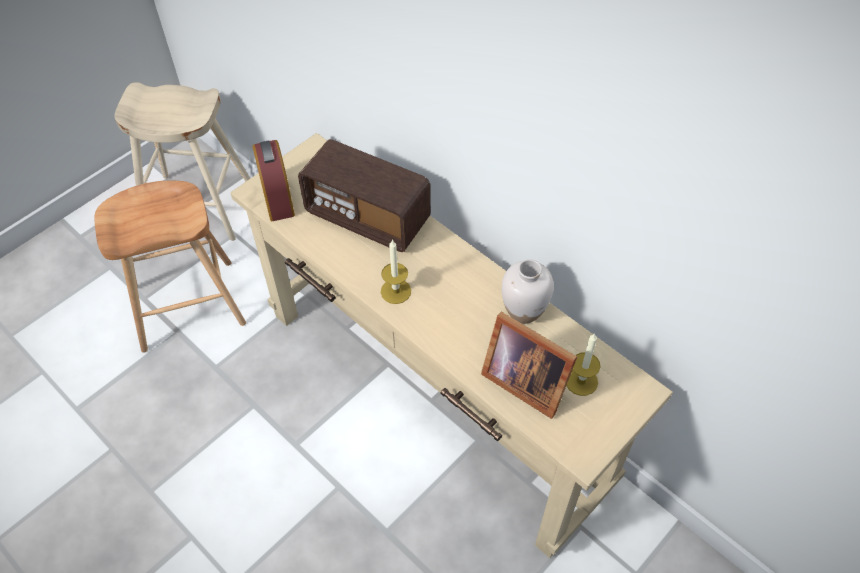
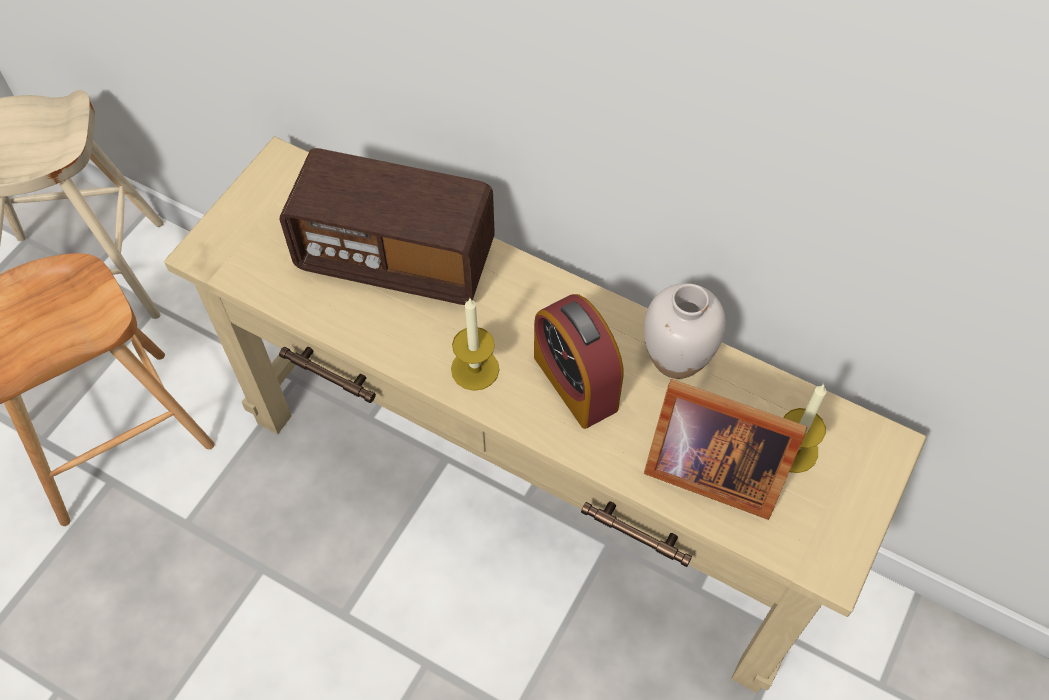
camera: 15 degrees left, 5 degrees up
(277, 198) = (243, 255): alarm clock -> alarm clock (575, 382)

